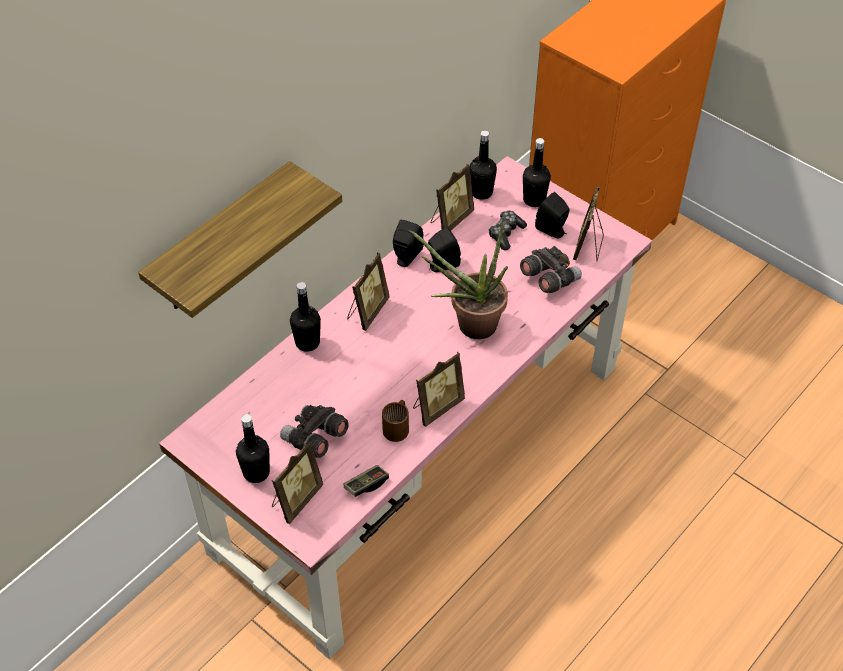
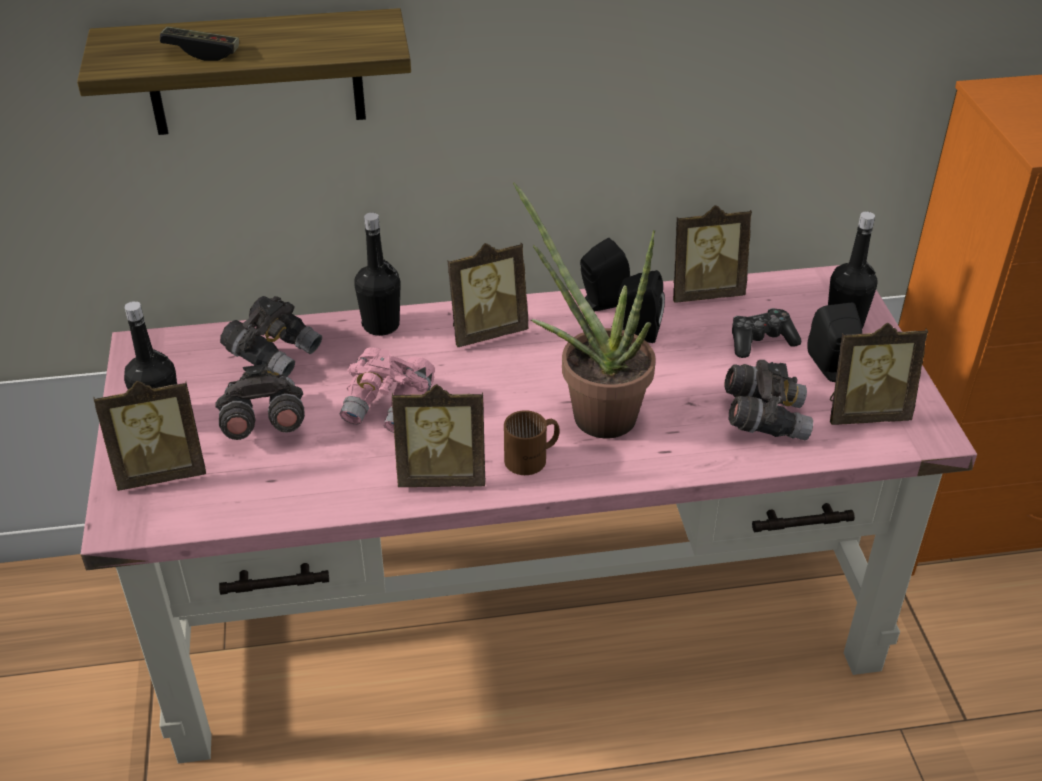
camera: 40 degrees right, 10 degrees down
(270, 396) = (274, 353): none -> grey binoculars
(366, 485) = (253, 507): game controller -> game controller (202, 53)
(368, 387) = (389, 406): none -> pink binoculars
(398, 426) = (370, 469): brown mug -> brown mug (533, 458)
(481, 192) = (779, 284): black bottle -> none
(588, 247) = (865, 413): picture frame -> picture frame turned 150 degrees counterclockwise

